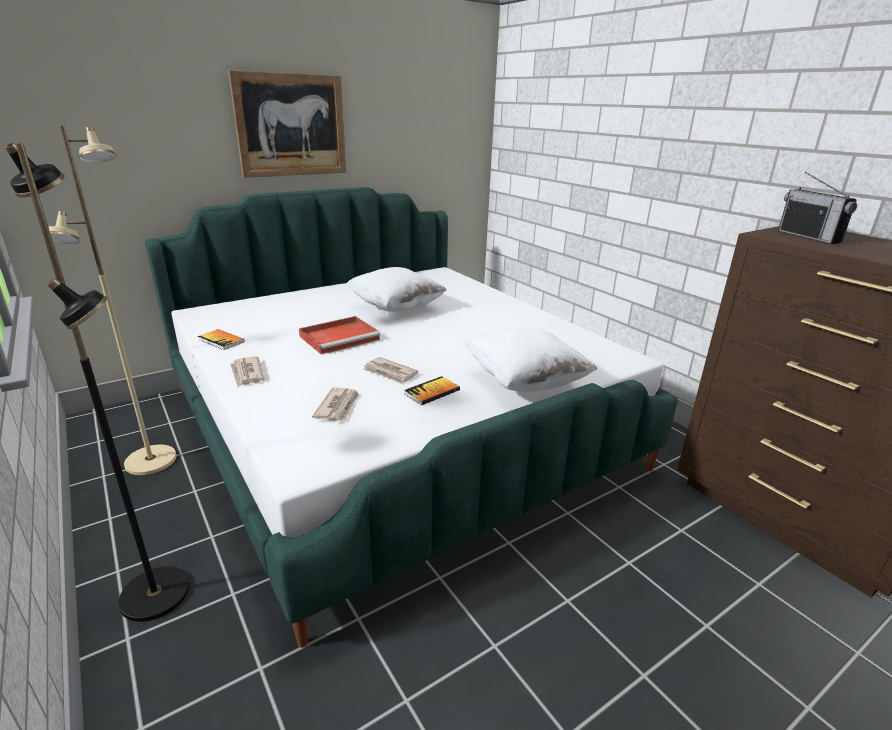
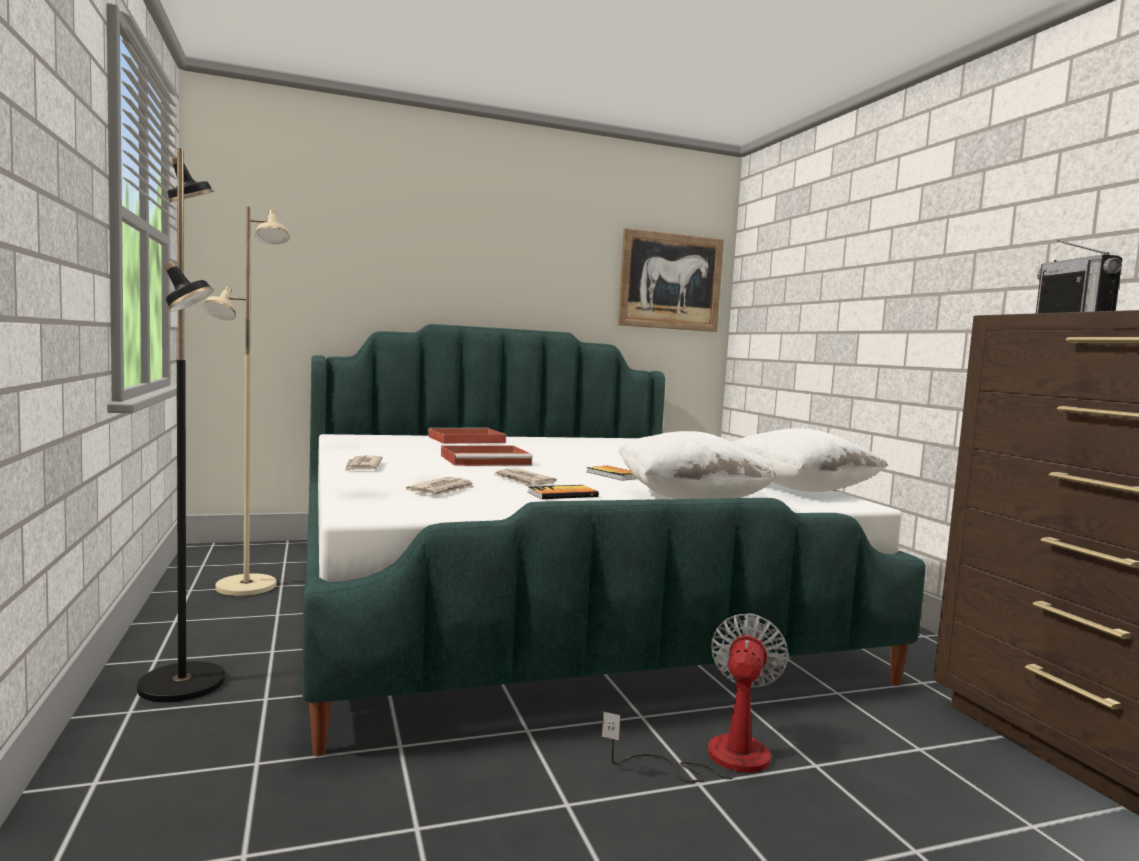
camera: 15 degrees right, 20 degrees down
(221, 340) = (354, 450): book -> book (614, 475)
(291, 125) = (489, 260): picture -> picture (670, 281)
(301, 299) = (465, 440): none -> red tray
(396, 308) = (570, 452): white pillow -> white pillow (800, 489)
(569, 572) = (717, 758): none -> fan

